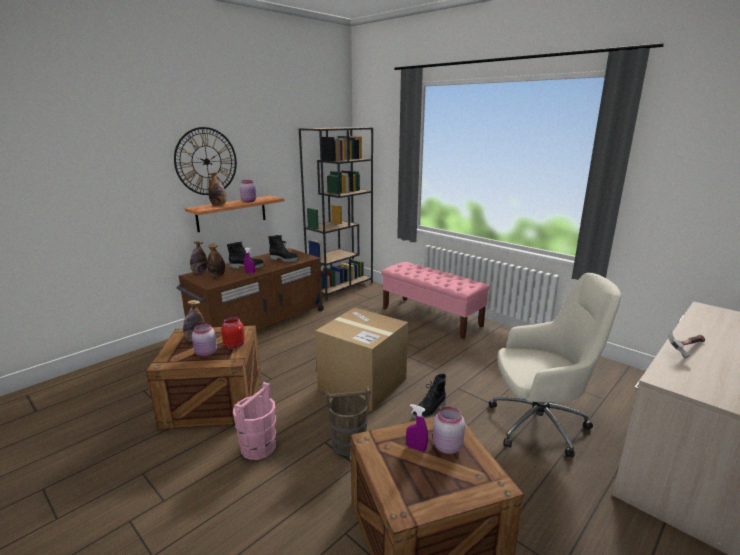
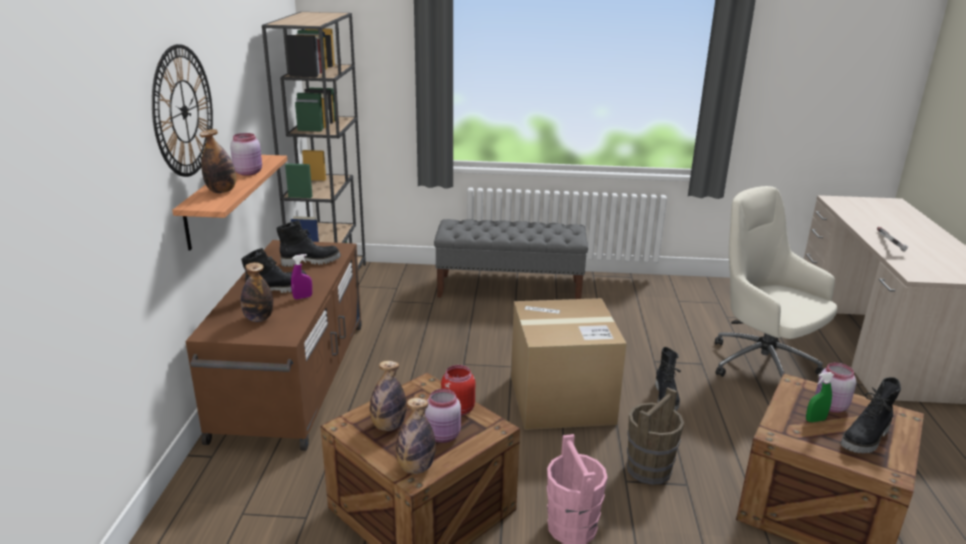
camera: 40 degrees left, 5 degrees up
(199, 272) = (214, 324): bottle -> bottle (415, 467)
(416, 448) = (815, 420): purple spray bottle -> green spray bottle
(430, 480) = (866, 439): none -> black boot
(431, 317) = (510, 289): pink bench -> grey bench
(538, 426) = (761, 367): beige office chair -> beige office chair turned 90 degrees counterclockwise

